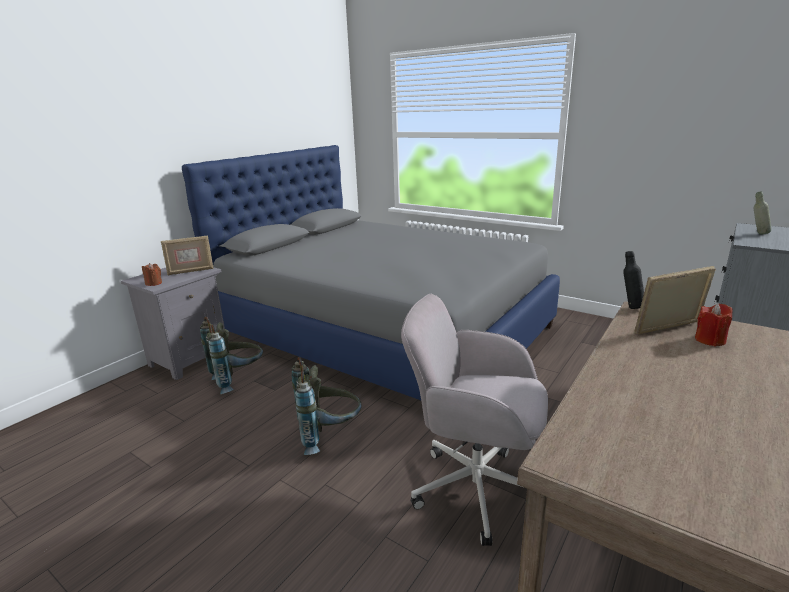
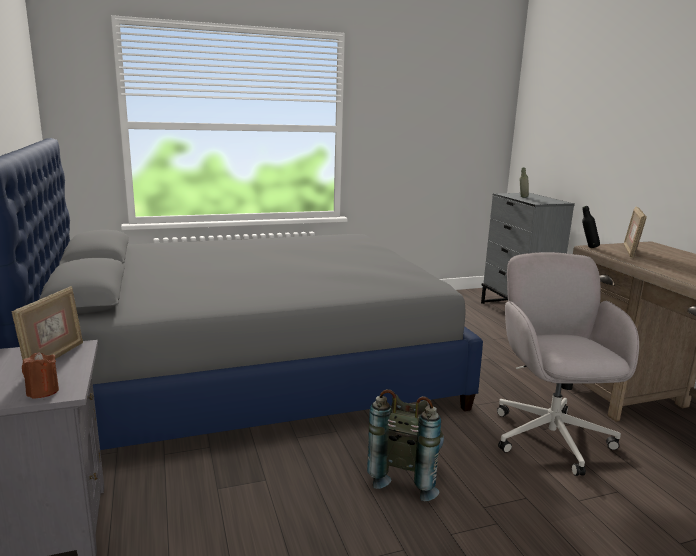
camera: 55 degrees left, 5 degrees down
(238, 380) = (195, 500): grey backpack -> none
(474, 489) = (550, 437): grey office chair -> grey office chair turned 120 degrees clockwise
(710, 340) = (653, 252): red candle -> none

